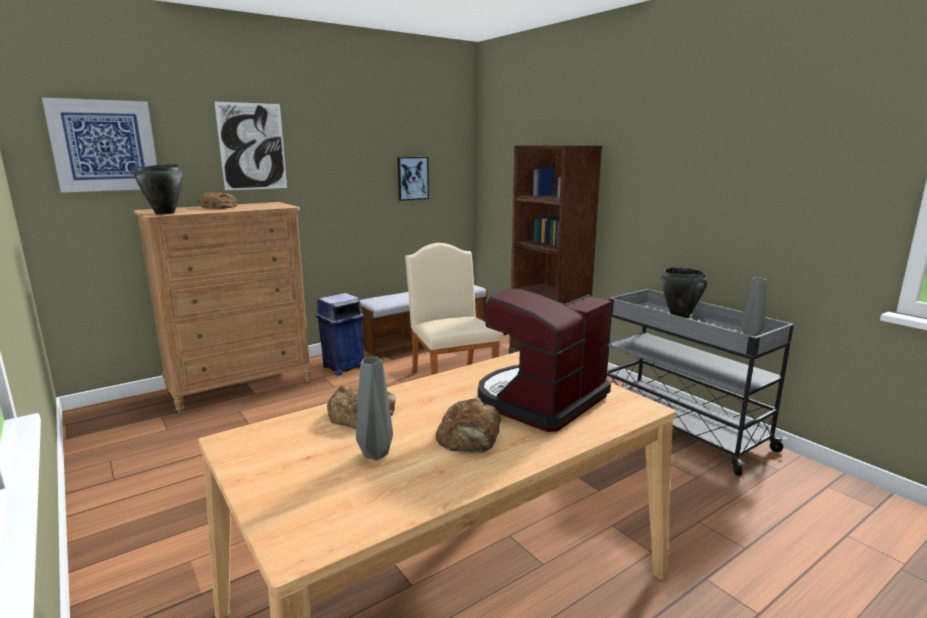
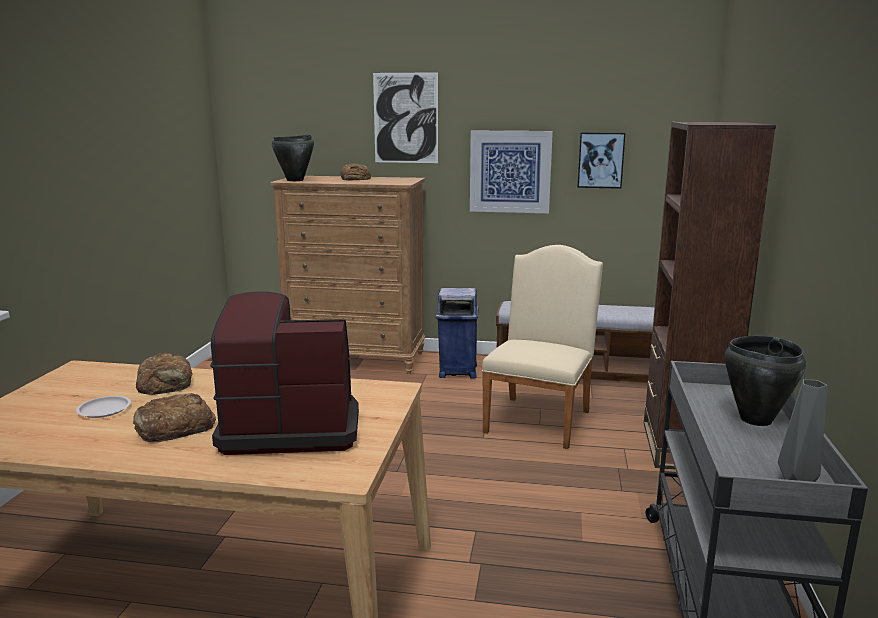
camera: 45 degrees right, 0 degrees up
(104, 146) = (280, 117): picture -> picture (510, 171)
(375, 453) = (104, 410): grey vase -> white plate

